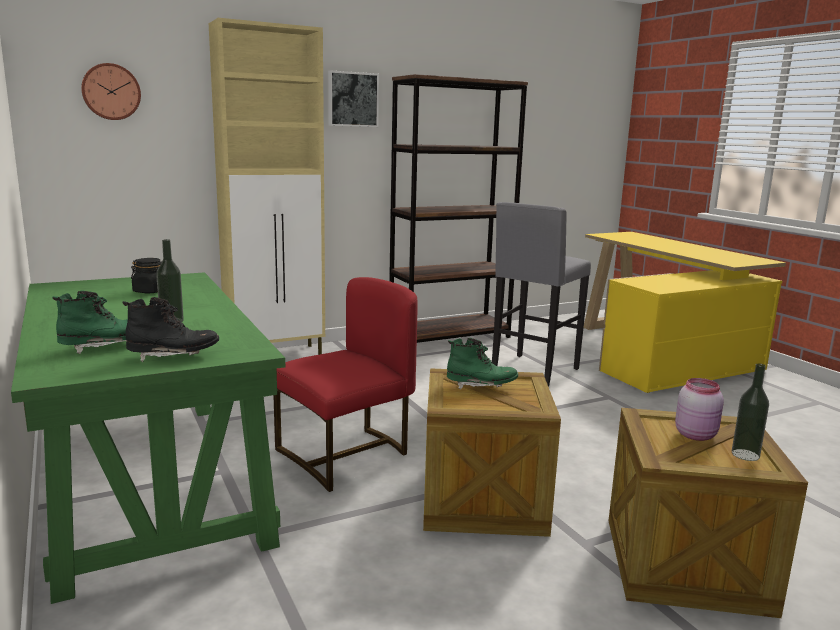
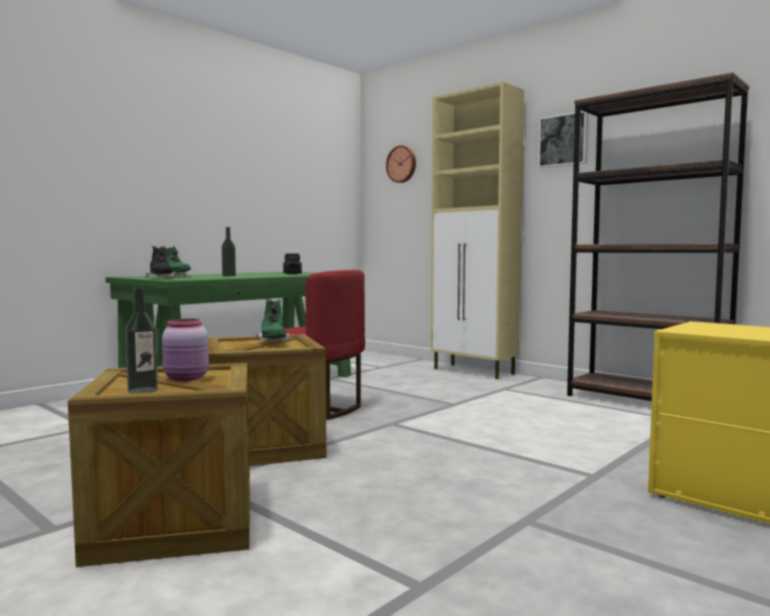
camera: 70 degrees right, 10 degrees down
(533, 372) = (609, 438): grey stool -> none

